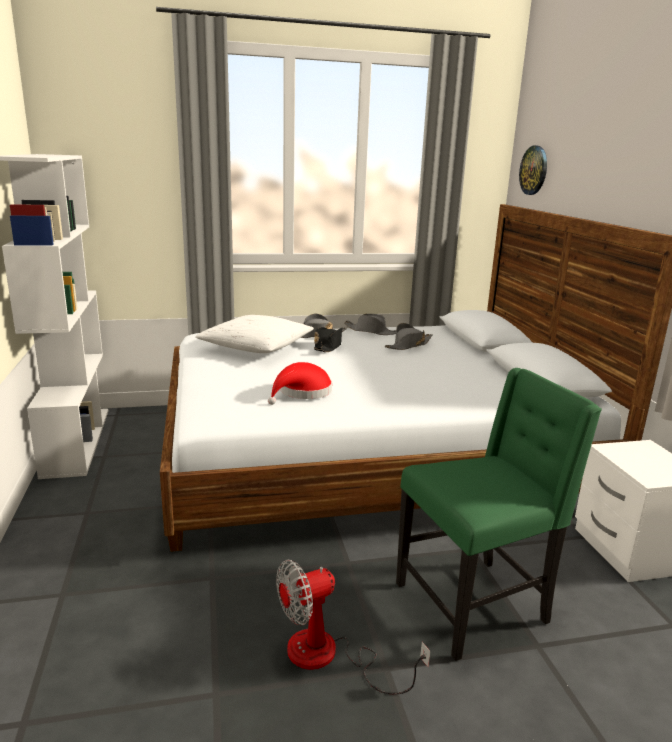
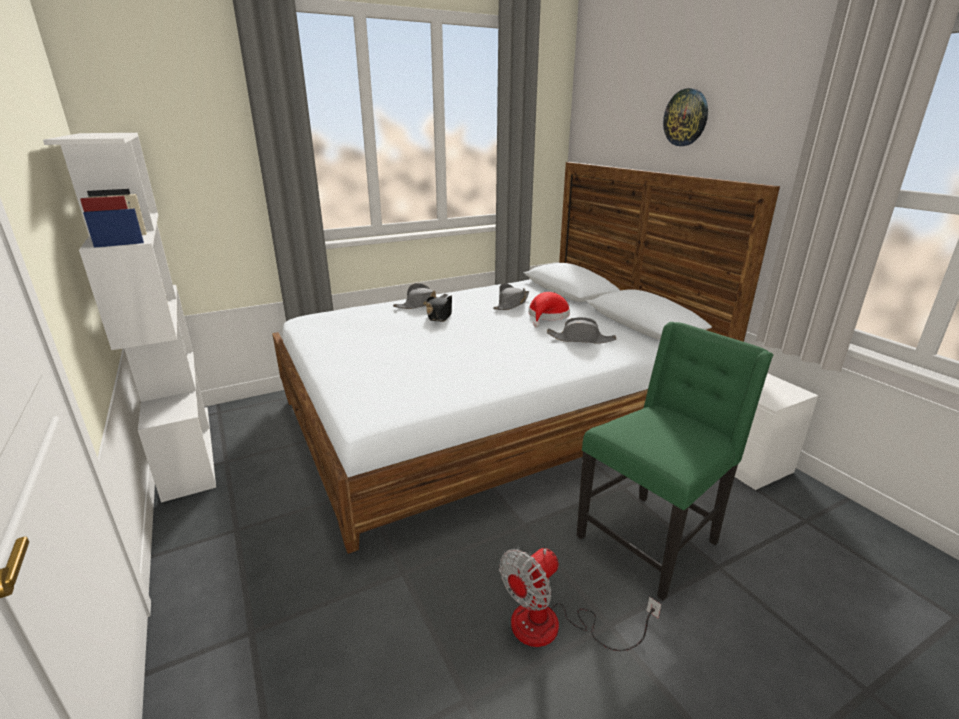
camera: 15 degrees left, 5 degrees up
(256, 346) = (370, 324): white pillow -> none
(302, 392) = (447, 368): red hat -> red hat (547, 316)
(371, 331) = (468, 294): grey hat -> grey hat (581, 339)
(534, 170) = (599, 128): wall clock -> wall clock (686, 117)

